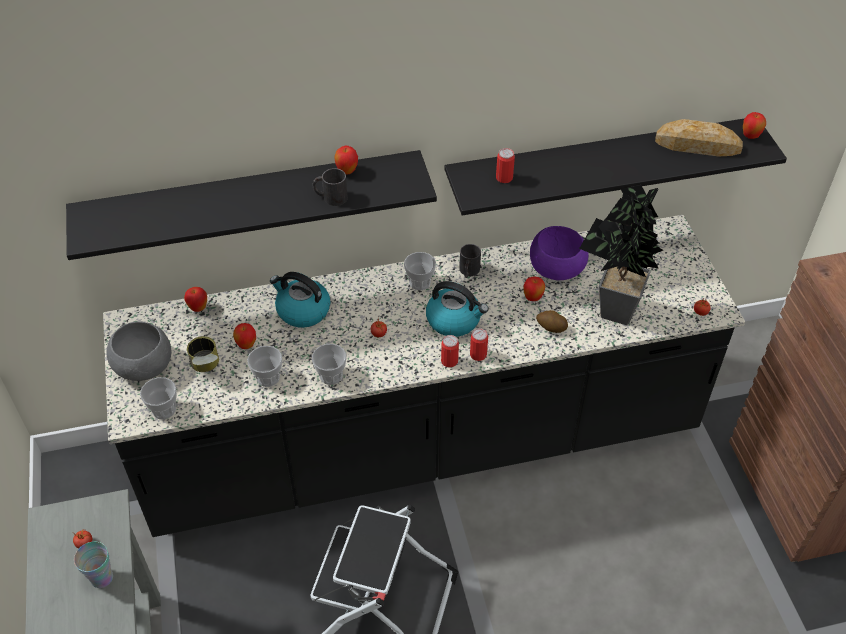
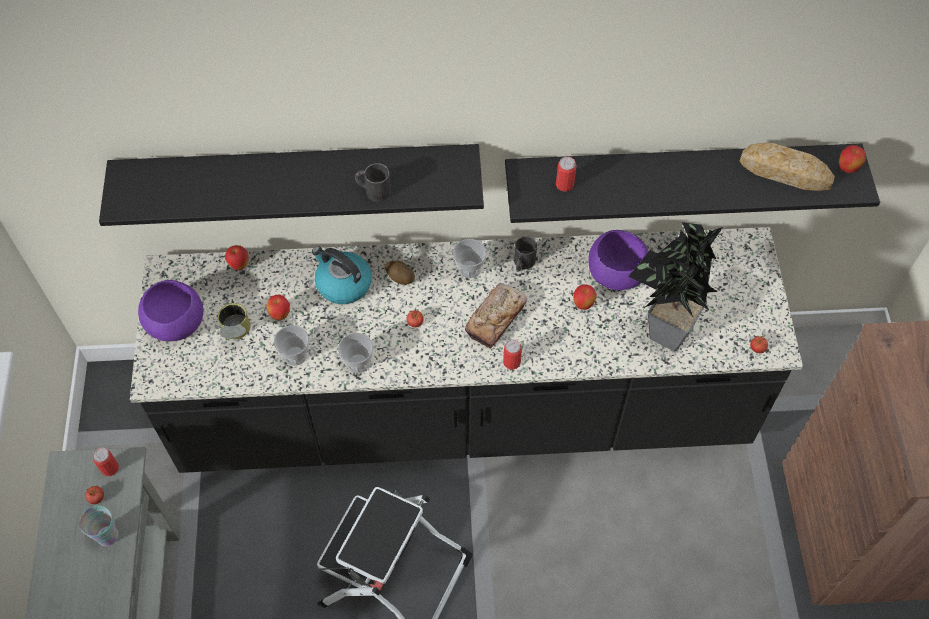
camera: 10 degrees right, 10 degrees up
(144, 365) = (176, 322): grey bowl -> purple bowl
(164, 409) = (187, 375): cup -> none
(347, 171) = (397, 160): apple -> none
(449, 361) = (480, 365): can -> can (110, 468)
(454, 320) = (496, 318): kettle -> bread
(551, 327) = (594, 342): potato -> potato (399, 277)

